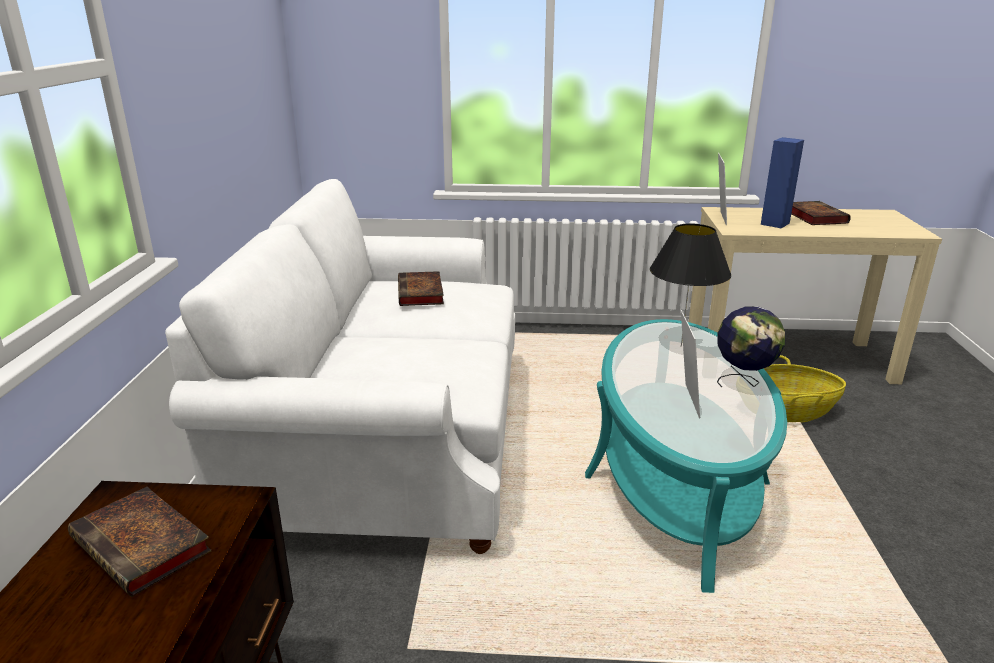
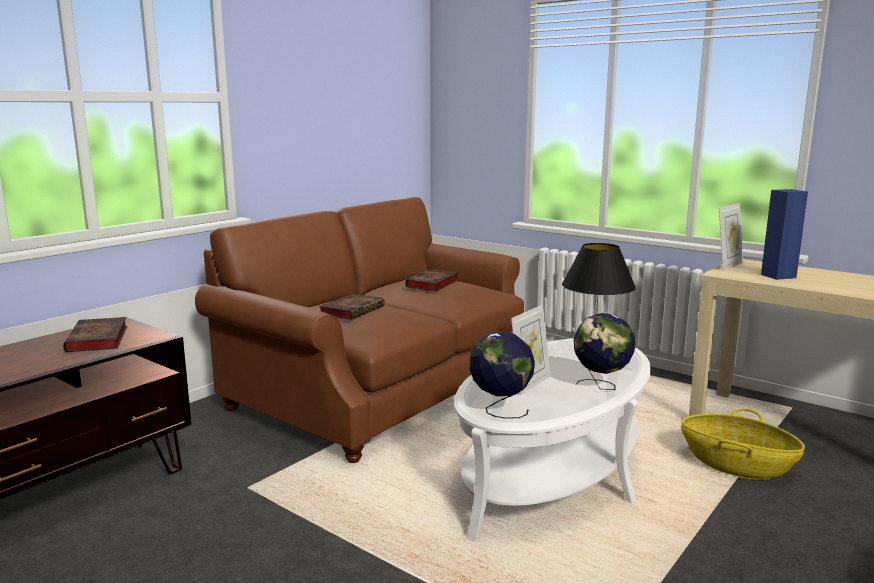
camera: 35 degrees right, 10 degrees down
(390, 435) = (385, 388): white sofa -> brown sofa
(676, 479) = (553, 474): turquoise coffee table -> white coffee table
(717, 446) = (500, 410): none -> globe
(813, 217) = (838, 278): book -> book (352, 310)

